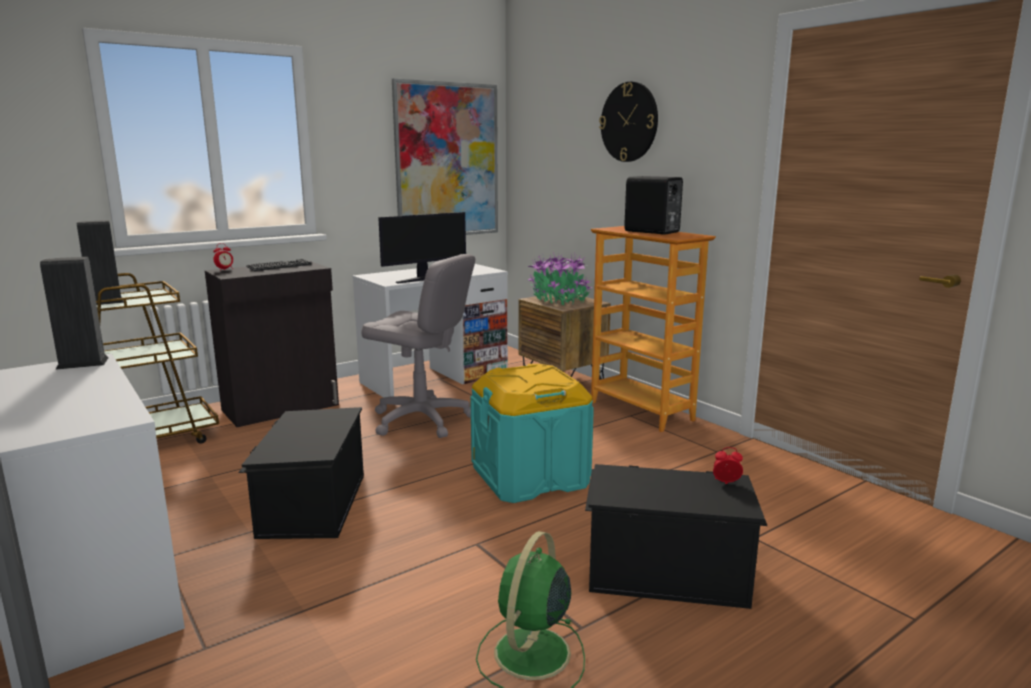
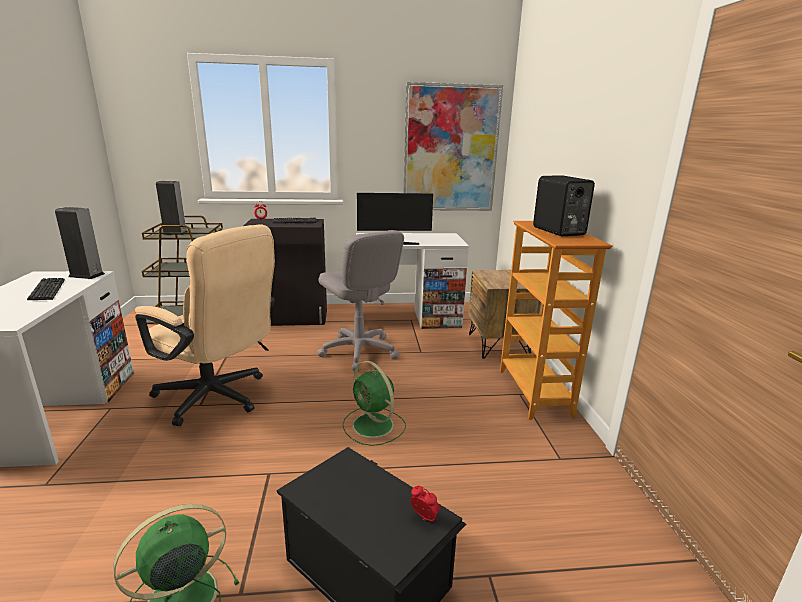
camera: 30 degrees right, 5 degrees up
(69, 385) = (47, 290): none -> keyboard
(311, 505) = (218, 398): black storage box -> beige office chair
(530, 476) = (374, 426): turquoise storage box -> green fan
(560, 300) = (502, 277): potted plant -> none
(629, 122) = (575, 120): wall clock -> none

